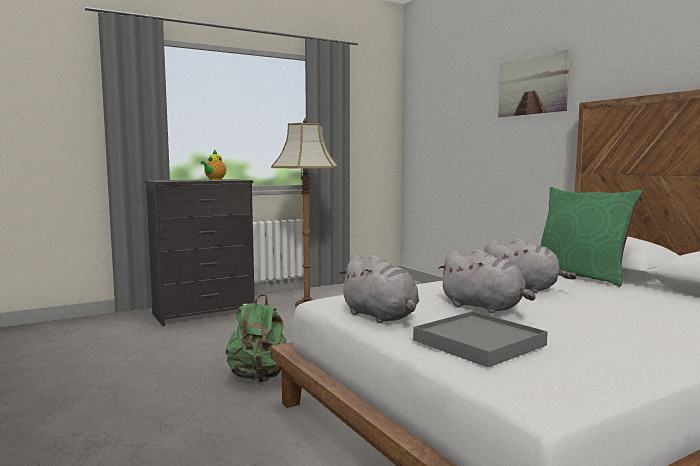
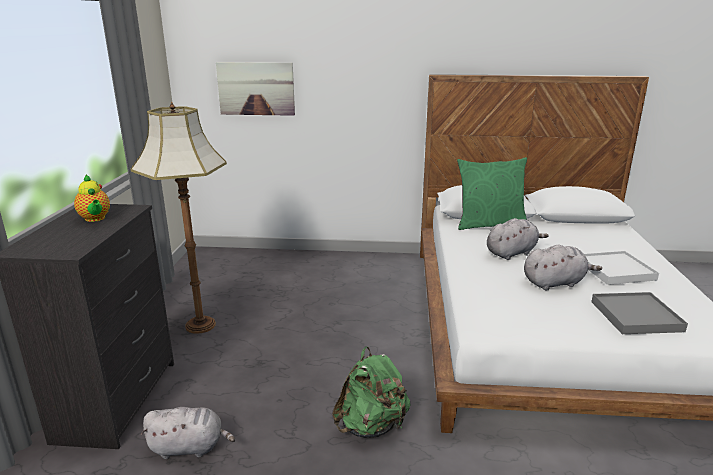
camera: 55 degrees left, 15 degrees up
(381, 317) = (553, 324): grey plush toy -> grey plush toy (190, 447)
(532, 85) = (368, 50): picture -> picture (256, 89)
(599, 324) = (615, 270): none -> white tray

